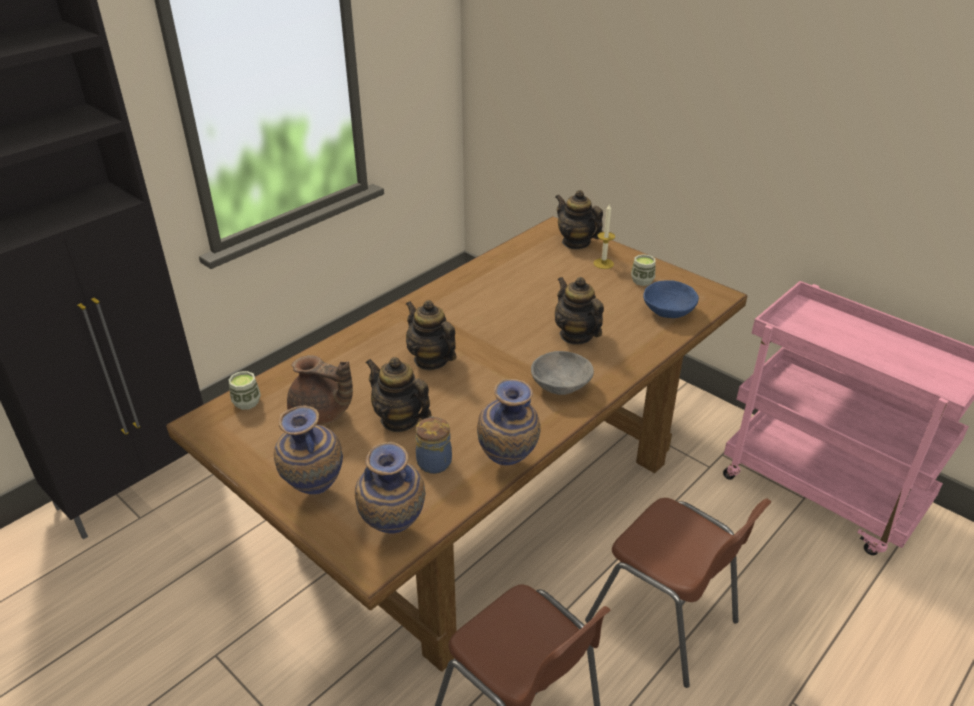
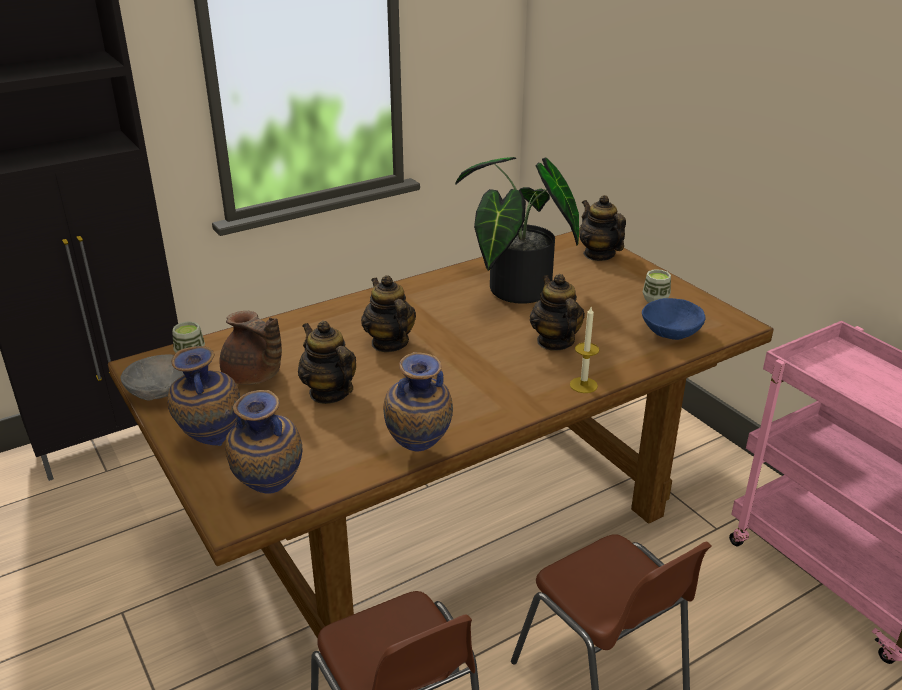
camera: 15 degrees right, 5 degrees down
(434, 461) = (344, 436): jar -> none
(518, 291) = (513, 292): none -> potted plant
(562, 386) = (515, 387): grey bowl -> grey bowl (162, 393)
(603, 263) = (619, 277): candle -> candle (583, 385)

